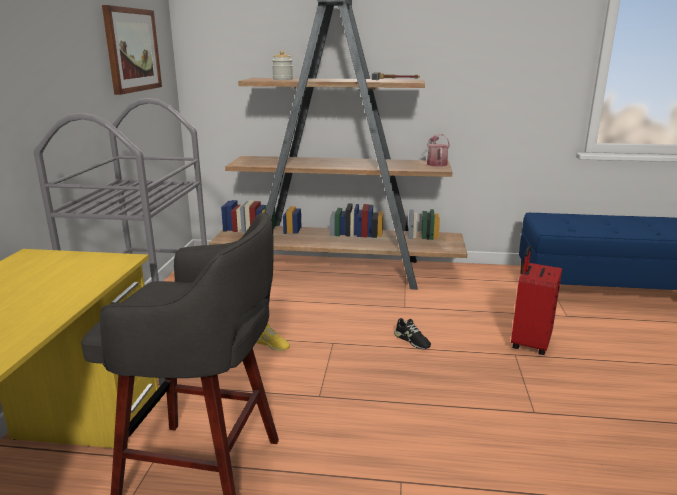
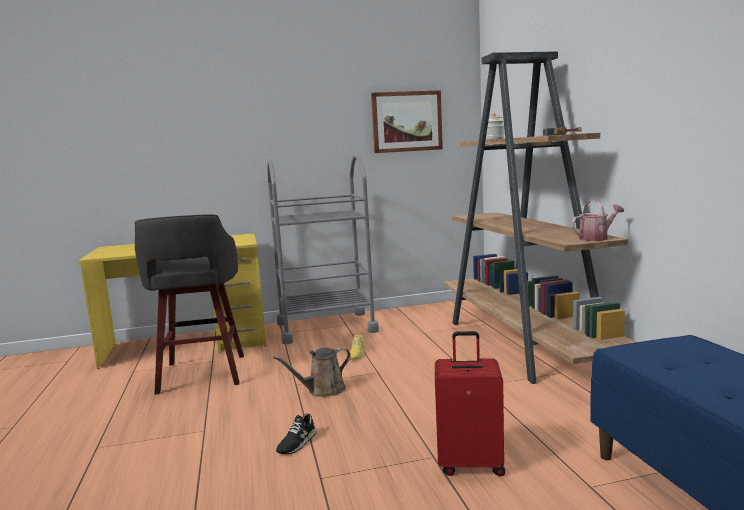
camera: 70 degrees right, 10 degrees down
(351, 381) = (323, 390): none -> brown watering can
(412, 340) = (412, 400): black shoe -> black shoe (297, 443)

